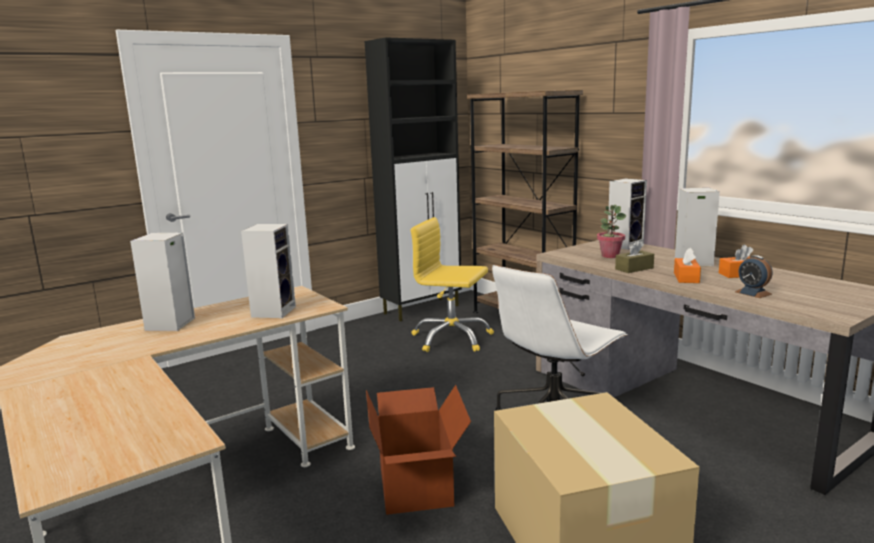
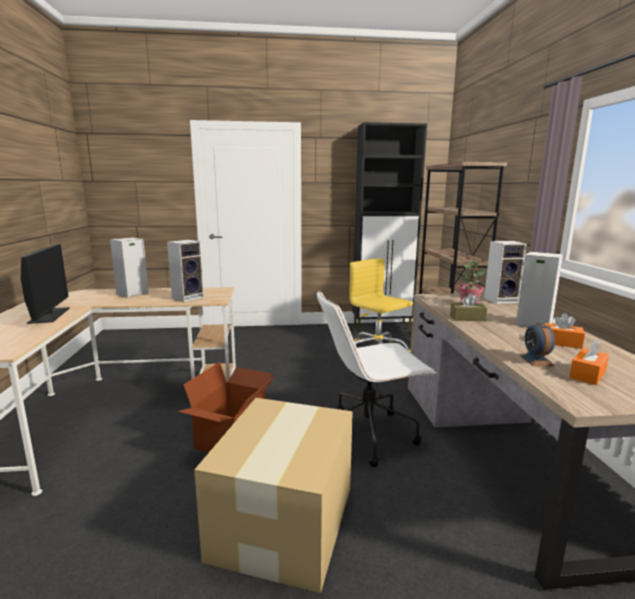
camera: 30 degrees right, 0 degrees up
(111, 382) = (49, 315): none -> monitor
(686, 278) = (498, 334): orange tissue box -> orange tissue box (587, 374)

